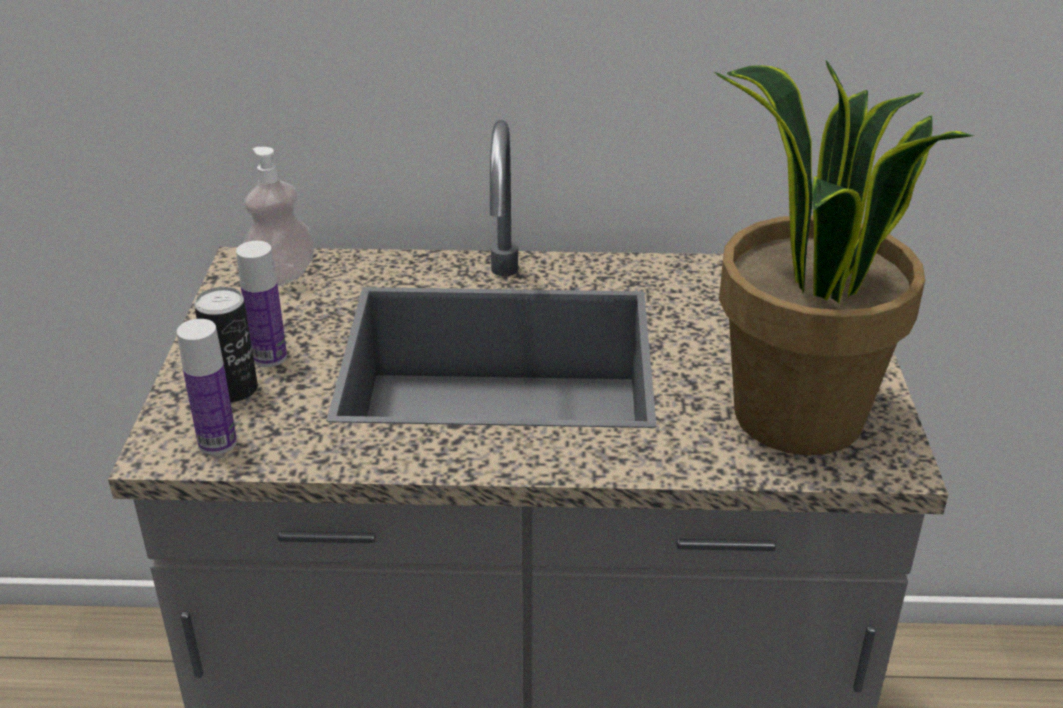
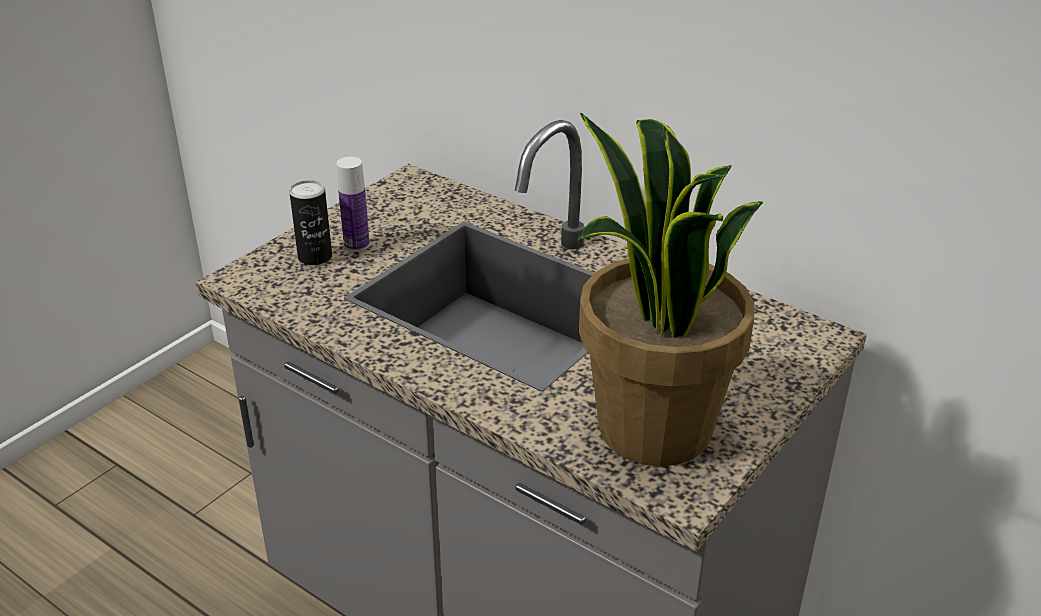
camera: 35 degrees right, 0 degrees up
(217, 443) = (270, 285): bottle -> none
(281, 276) = (422, 196): soap dispenser -> none

